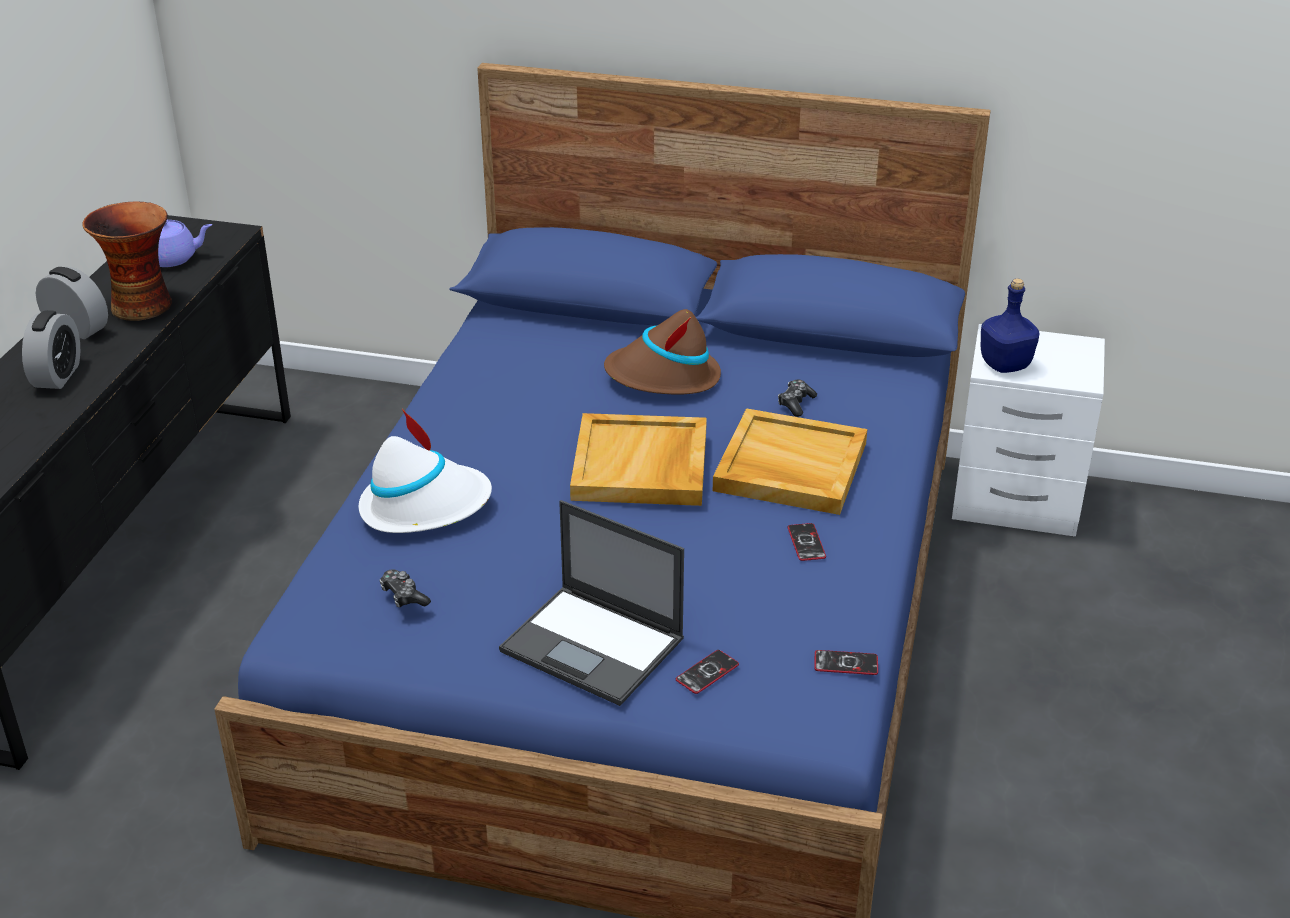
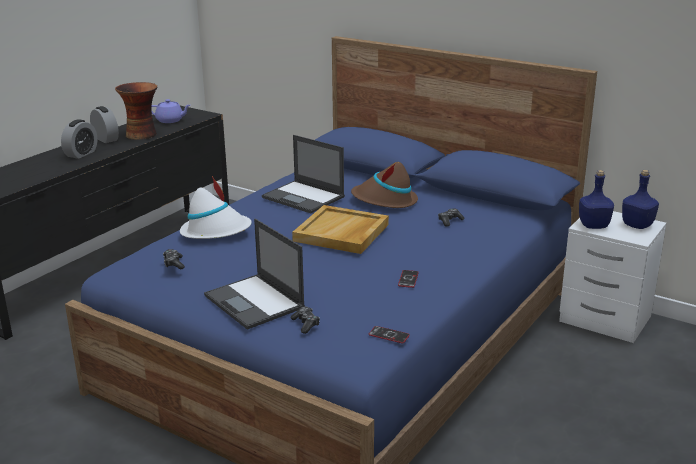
camera: 20 degrees right, 10 degrees down
(524, 395) = (304, 197): none -> laptop
(707, 673) = (306, 324): phone -> game controller
(789, 467) = (424, 246): beige tray -> none
(1066, 352) = (636, 225): none -> blue bottle

